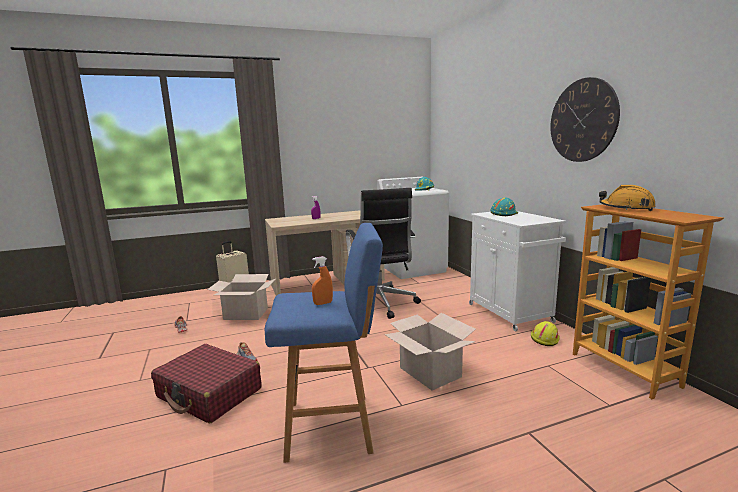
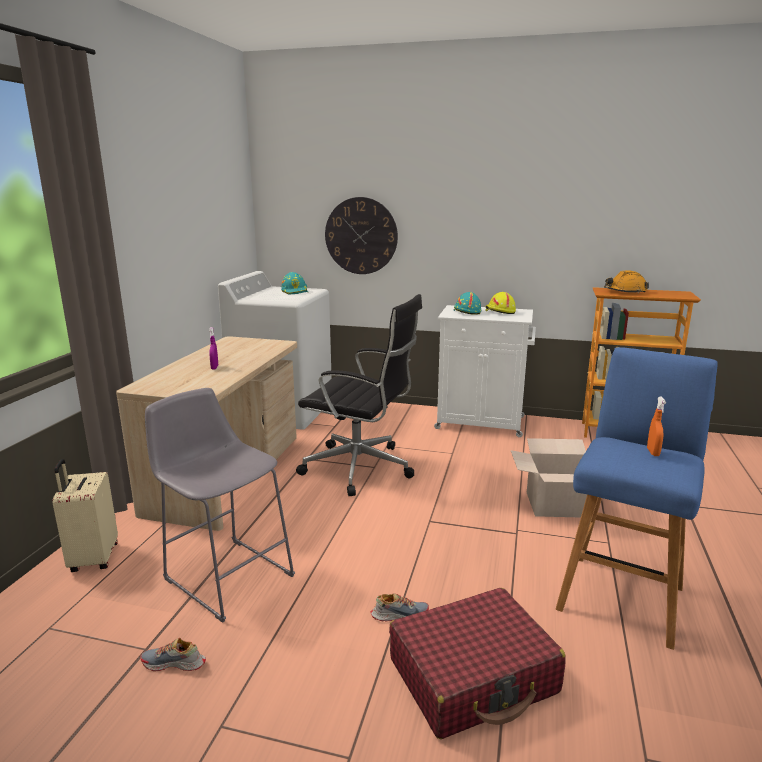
camera: 55 degrees left, 5 degrees up
(246, 314) = (225, 574): cardboard box -> grey stool
(544, 339) = (547, 434): yellow hard hat -> yellow hard hat (499, 311)
(583, 120) = (547, 205): wall clock -> wall clock (361, 236)

